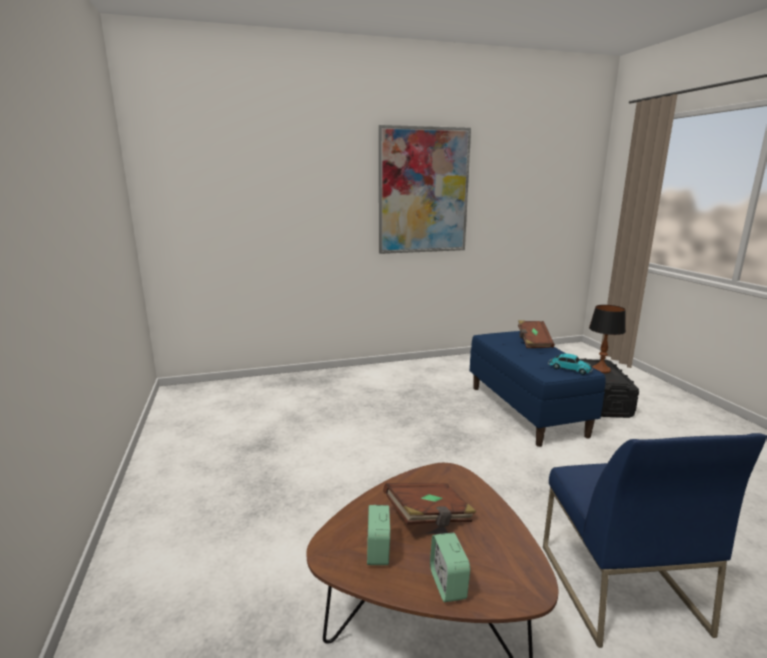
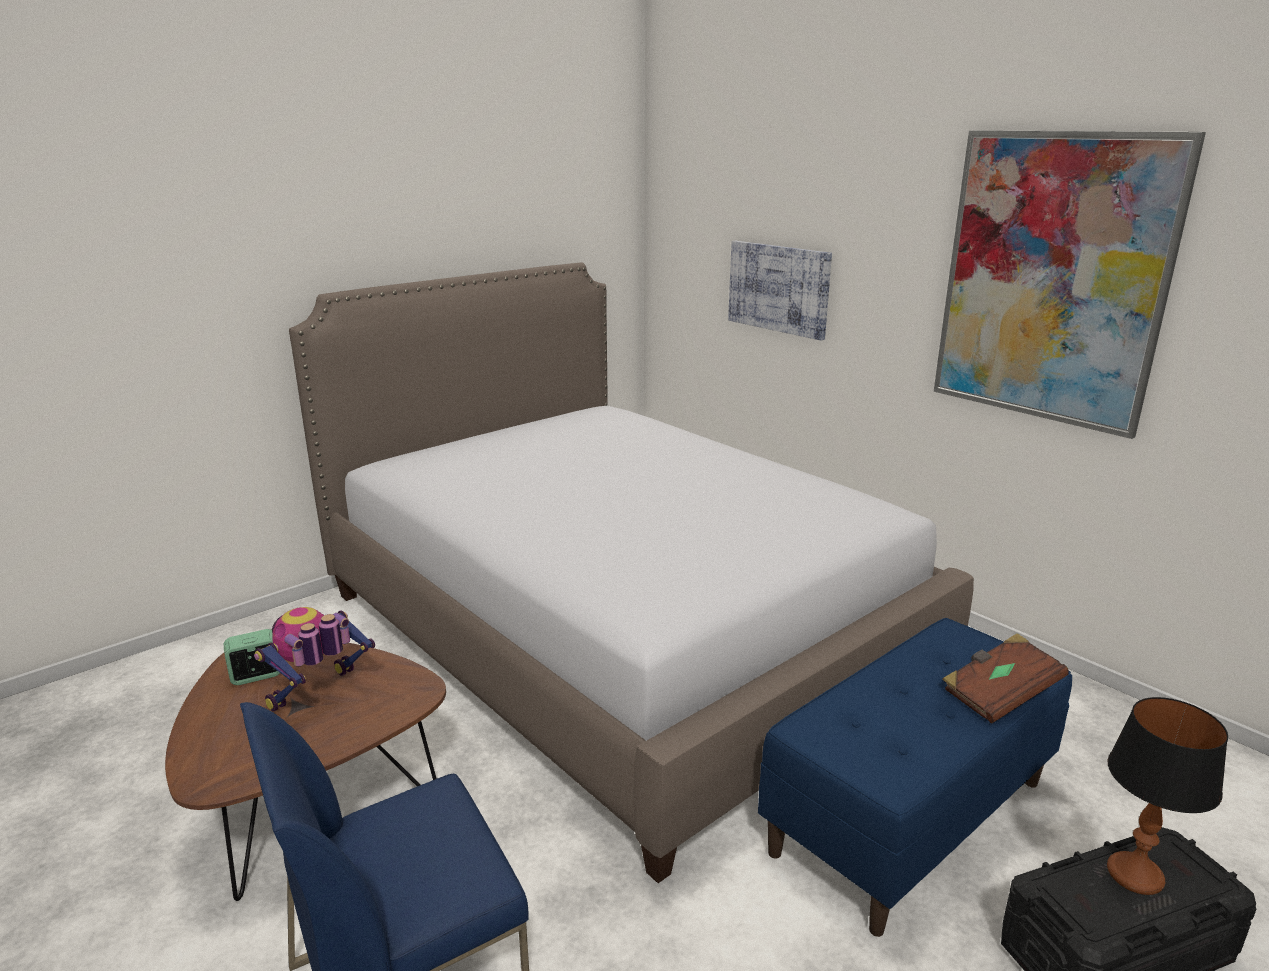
camera: 65 degrees right, 5 degrees up
(270, 218) = (778, 288): none -> picture
(330, 438) = (618, 632): none -> bed
(429, 517) = (318, 694): brown book -> toy robot
(448, 584) = (211, 727): alarm clock -> none
(568, 369) = (875, 757): toy car -> none

